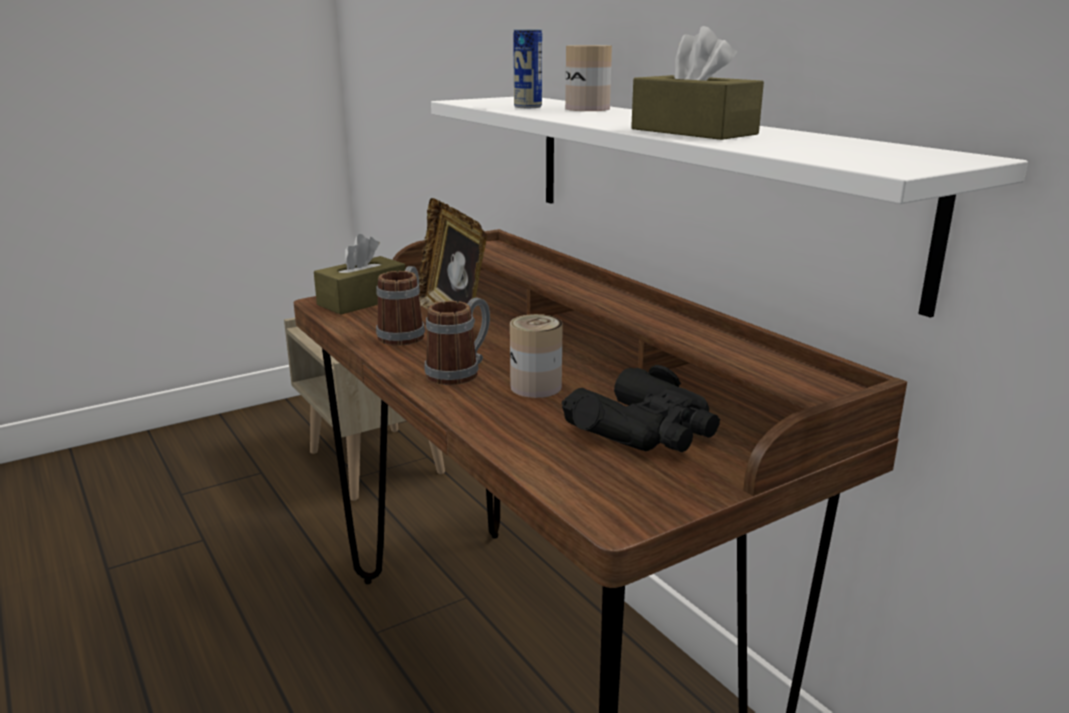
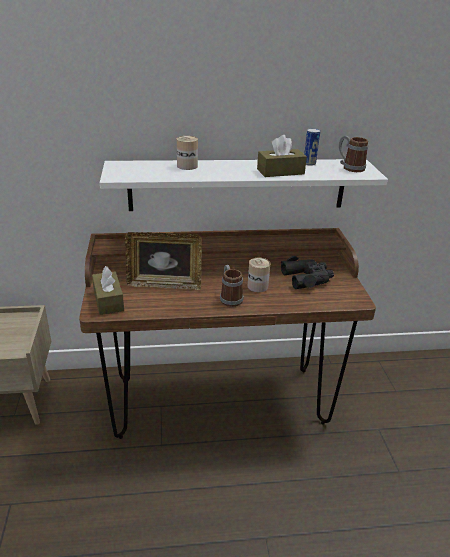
camera: 65 degrees left, 10 degrees up
(405, 334) = (172, 300): mug -> mug (350, 167)
(527, 107) = (165, 173): can -> can (309, 163)

